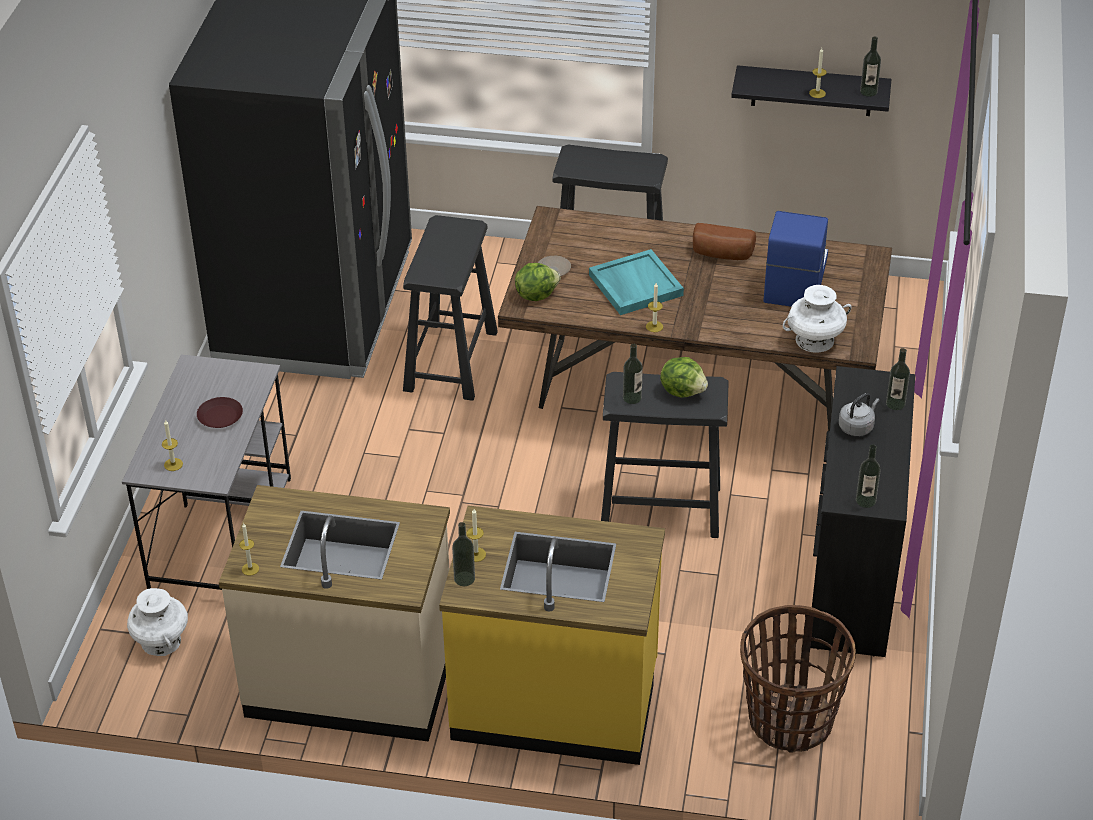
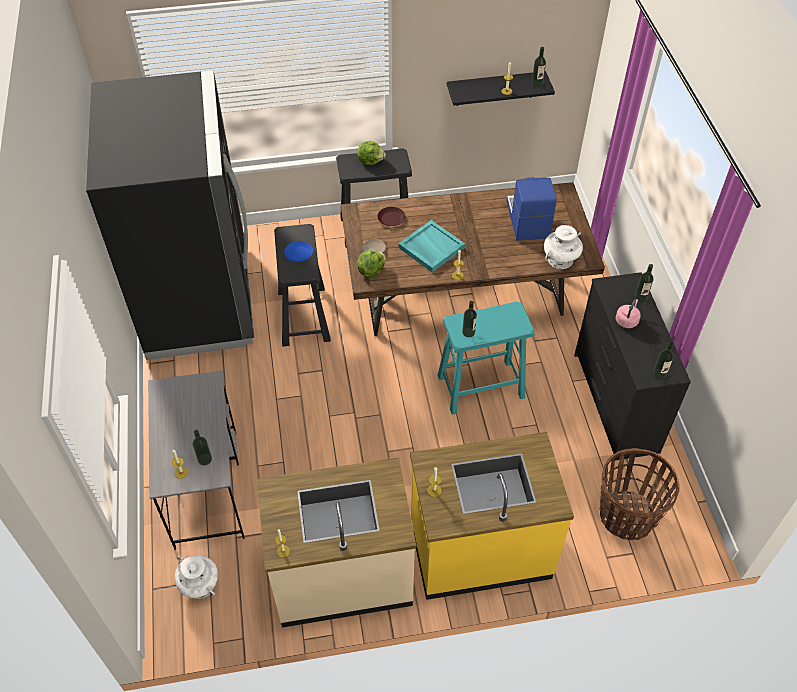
camera: 20 degrees left, 10 degrees up
(220, 417) = (198, 424): brown plate -> brown plate (391, 219)
(448, 253) = (299, 253): none -> blue plate
(464, 578) = (435, 512): bottle -> bottle (204, 459)
(659, 507) = (480, 386): black stool -> turquoise stool
(683, 391) = (498, 318): lettuce -> lettuce (370, 161)
(721, 254) = (474, 212): bread -> none
(857, 427) = (627, 320): grey kettle -> pink kettle

